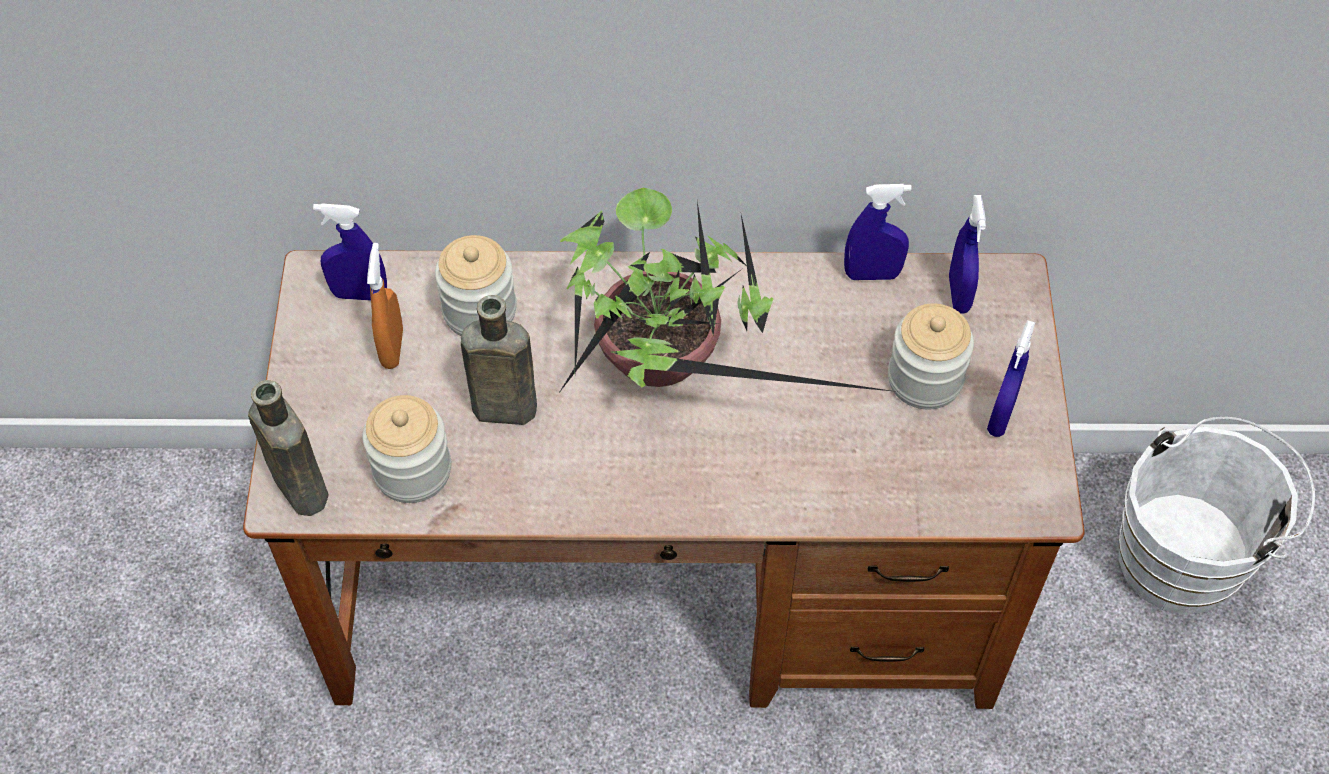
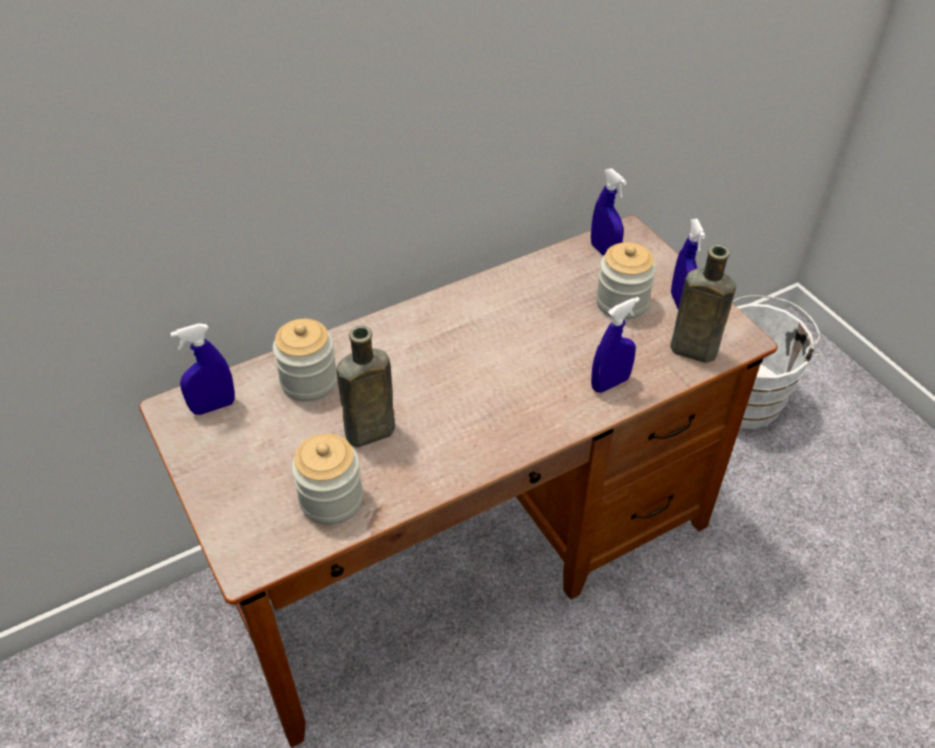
camera: 30 degrees left, 10 degrees down
(299, 486) = (251, 549): brown bottle -> brown bottle (690, 349)
(392, 348) = (261, 429): orange spray bottle -> none
(666, 362) = (458, 359): potted plant -> none
(872, 274) = (546, 261): blue spray bottle -> blue spray bottle (610, 383)

